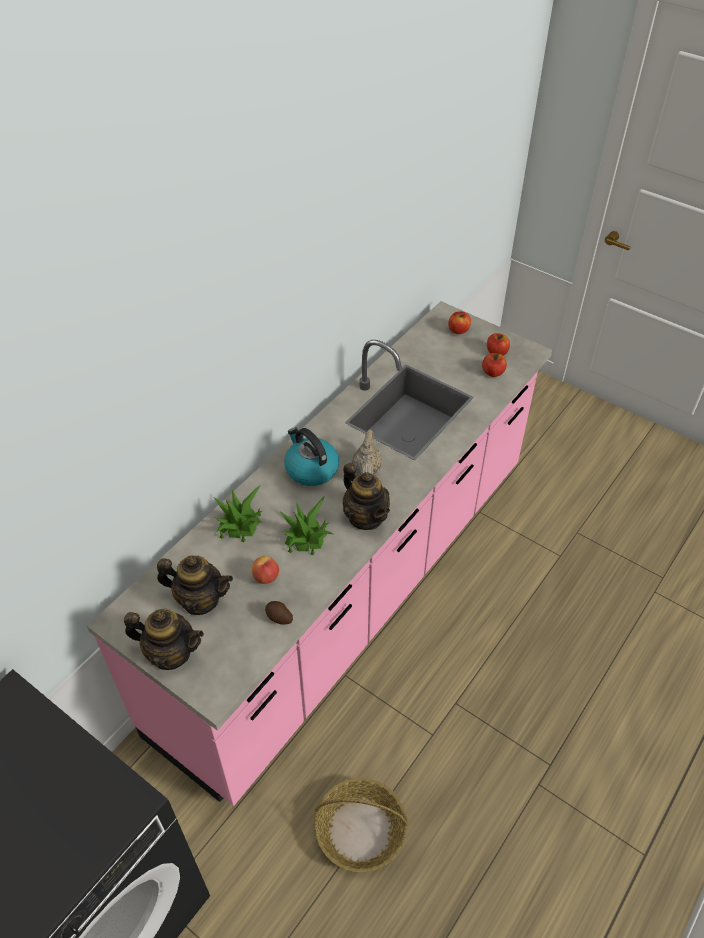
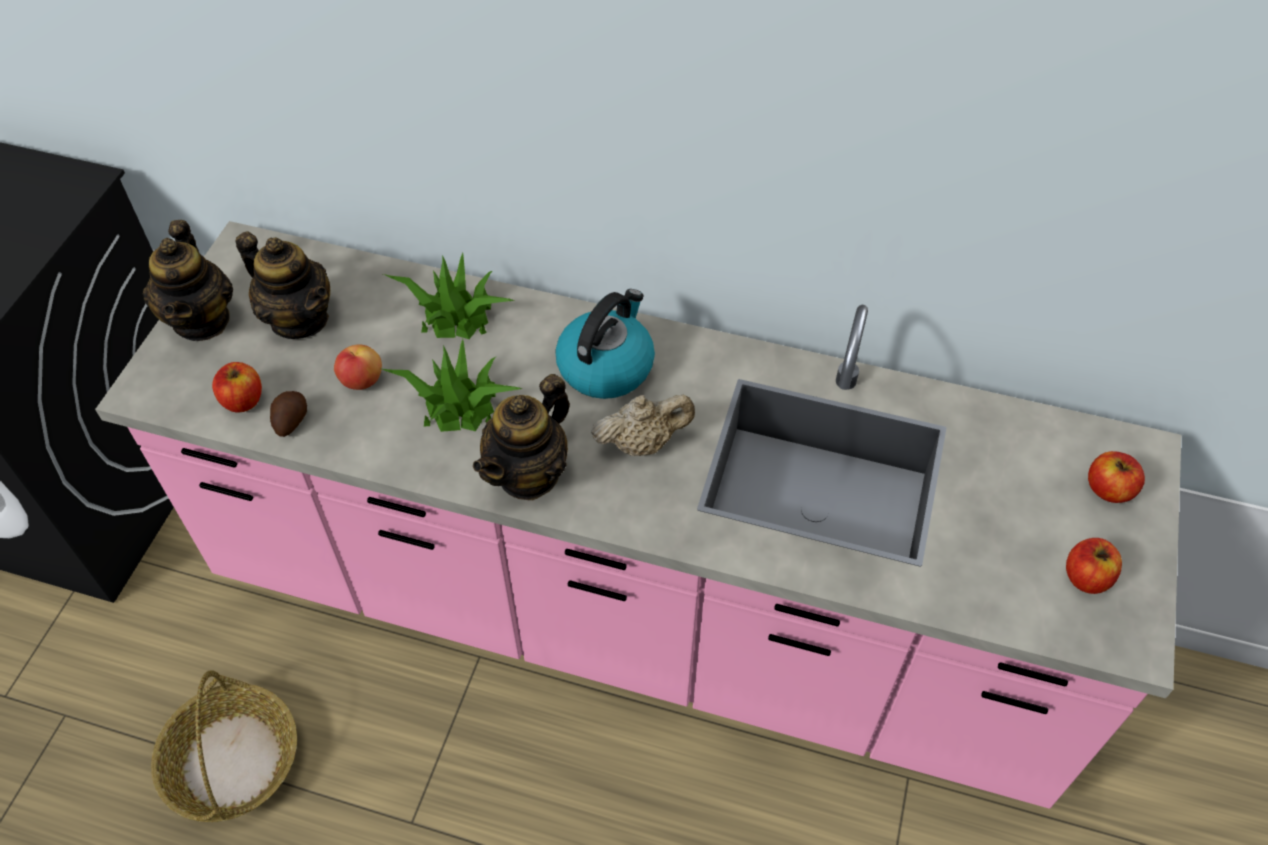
camera: 70 degrees right, 5 degrees up
(200, 600) = (299, 319): teapot -> teapot turned 45 degrees counterclockwise
(493, 372) = (1017, 584): apple -> apple (243, 400)

